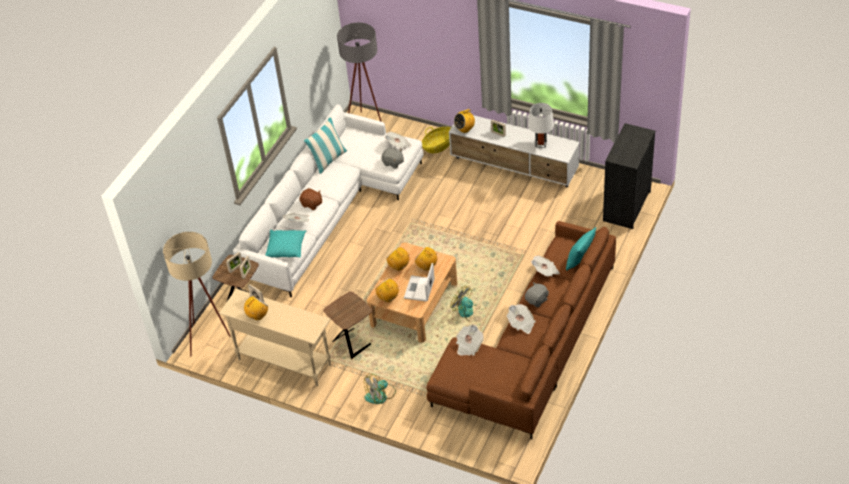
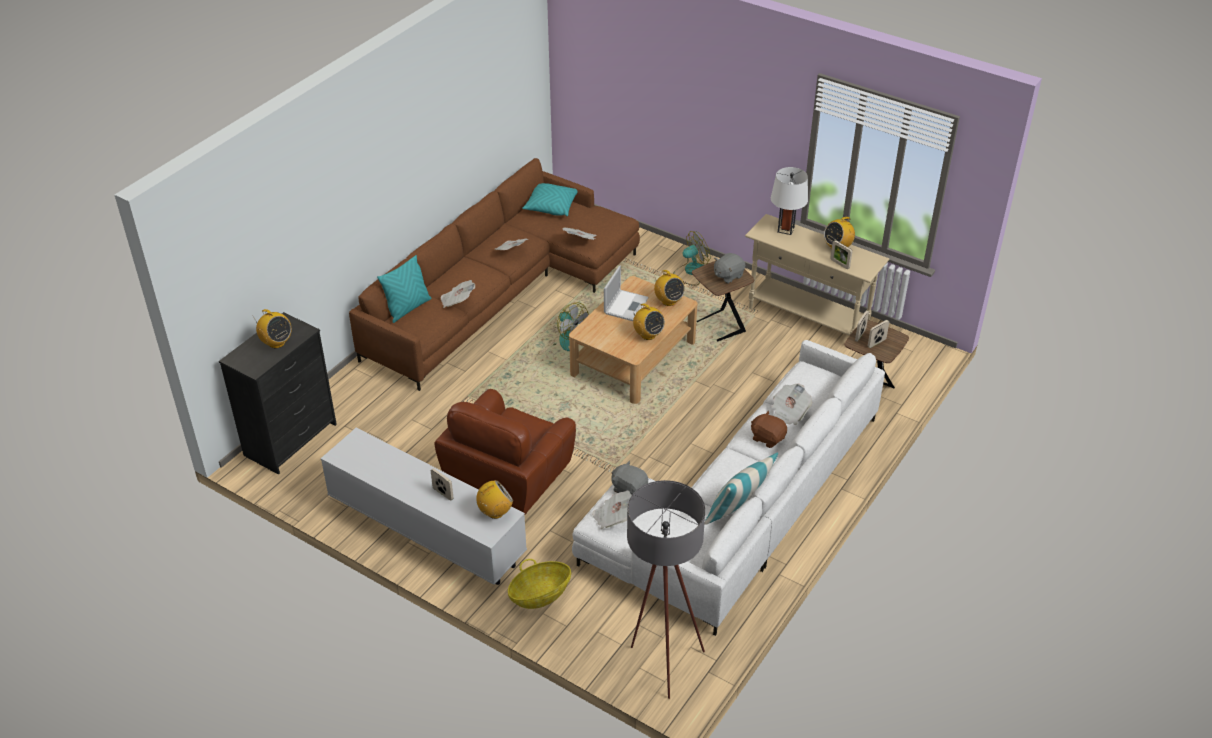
camera: 175 degrees left, 5 degrees down
(210, 339) = (908, 356): beige floor lamp -> none
(286, 248) = (806, 380): turquoise pillow -> turquoise pillow (551, 207)
(426, 266) = (610, 330): radio -> radio (276, 343)
(476, 204) = (509, 479): none -> brown armchair
(537, 300) = (482, 273): grey plush toy -> grey plush toy (728, 275)
(541, 144) = (382, 464): white table lamp -> white table lamp (786, 229)

